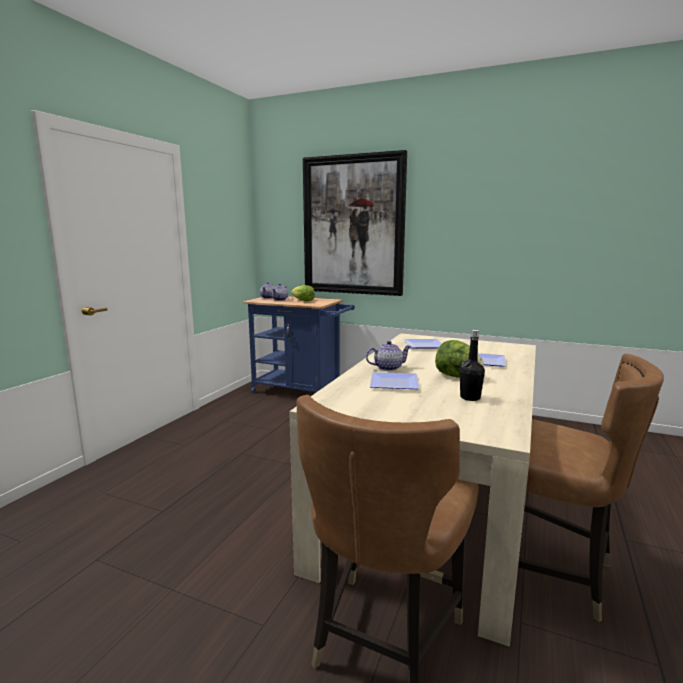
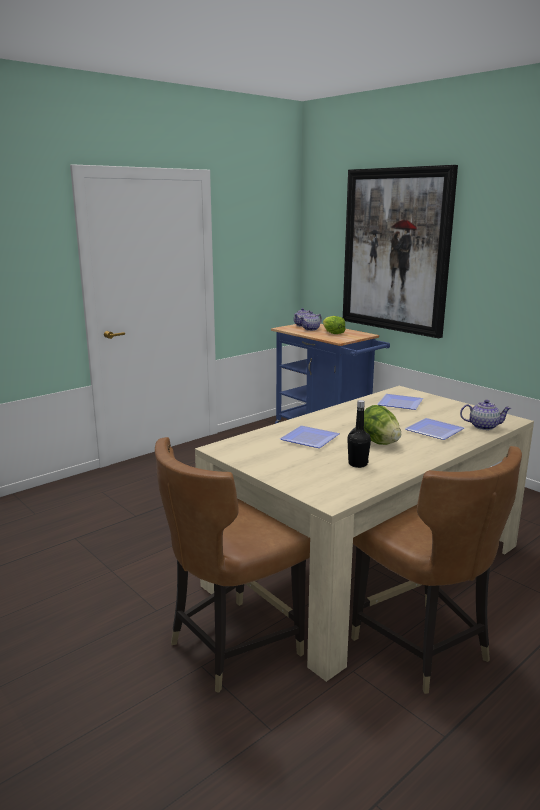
camera: 25 degrees right, 5 degrees up
(387, 368) = (326, 423): teapot -> teapot (483, 426)

